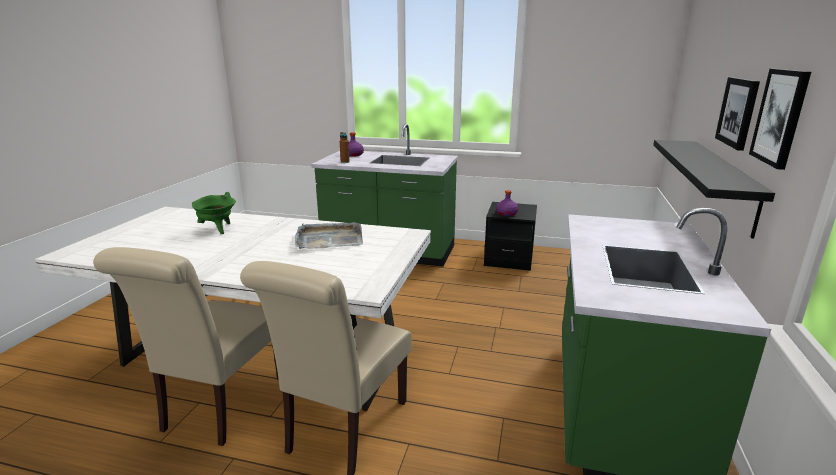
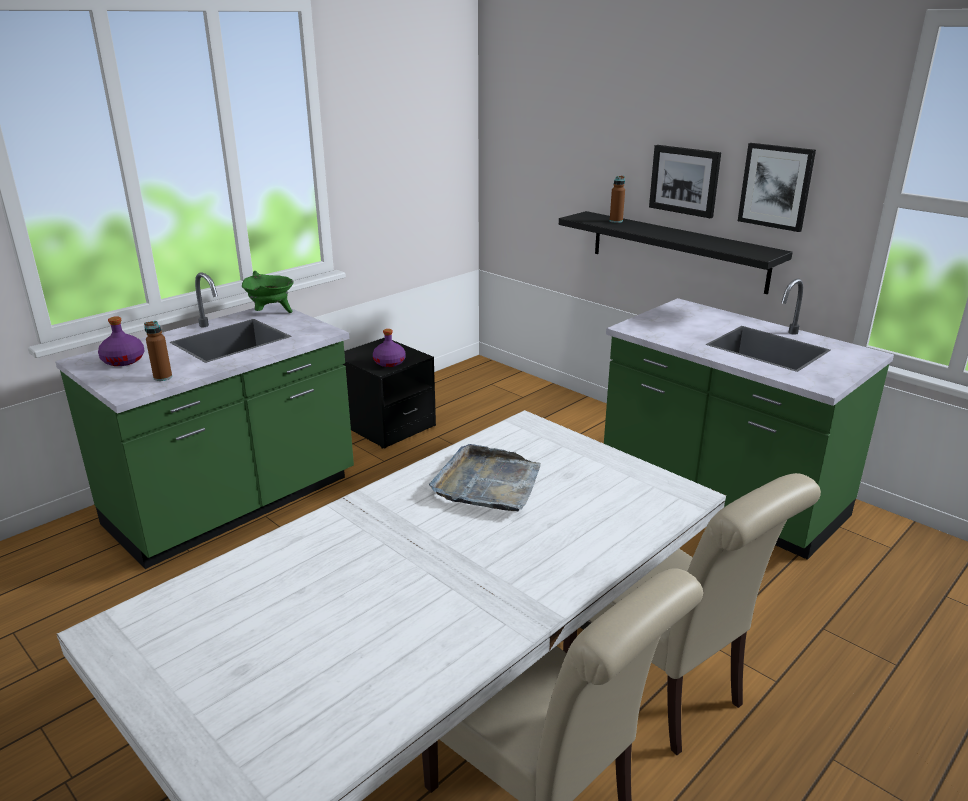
camera: 60 degrees left, 5 degrees up
(217, 229) = (324, 577): green cooking pot -> green cooking pot (271, 313)
(690, 148) = (616, 221): none -> brown bottle

